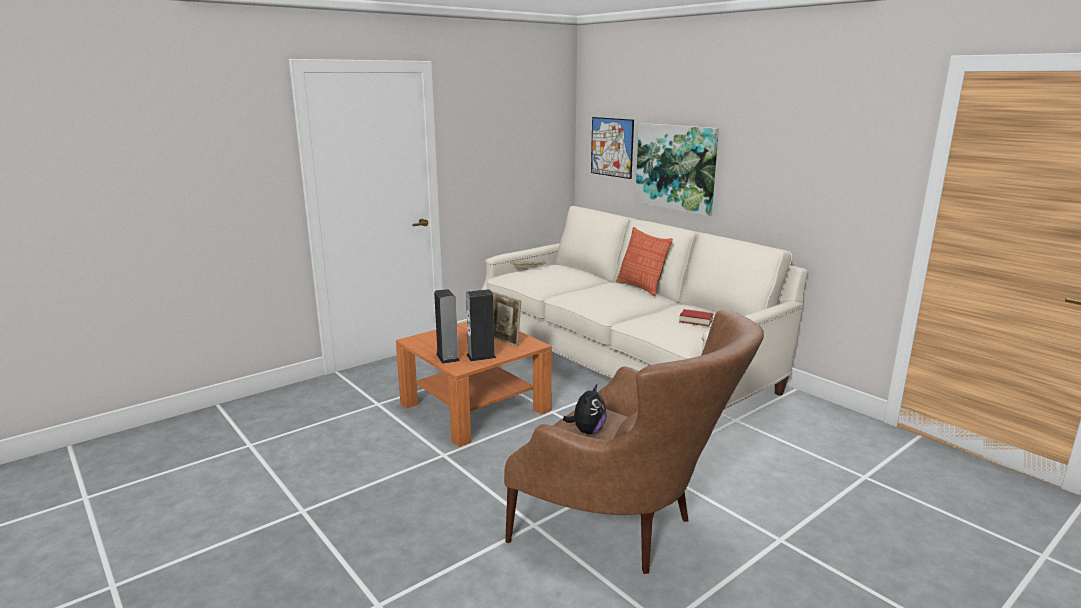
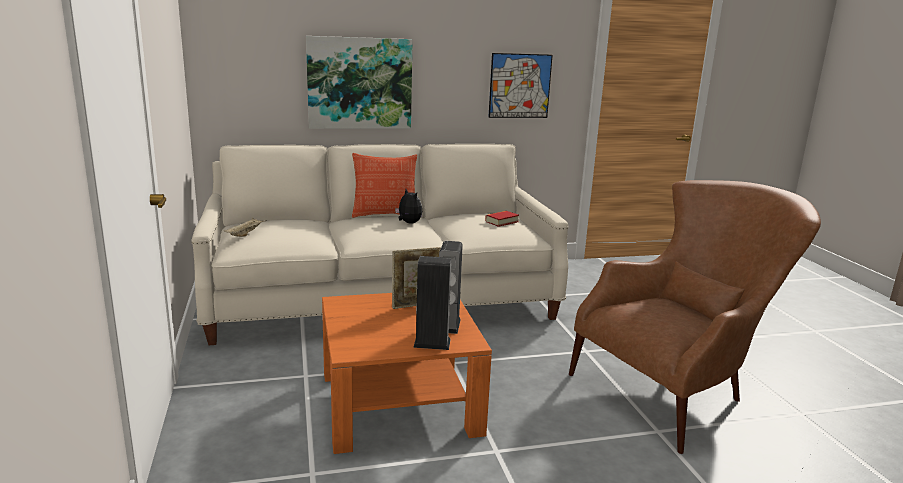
camera: 65 degrees left, 0 degrees up
(587, 431) = (671, 318): plush toy -> plush toy (408, 223)
(612, 147) = (257, 67): picture -> picture (520, 86)

